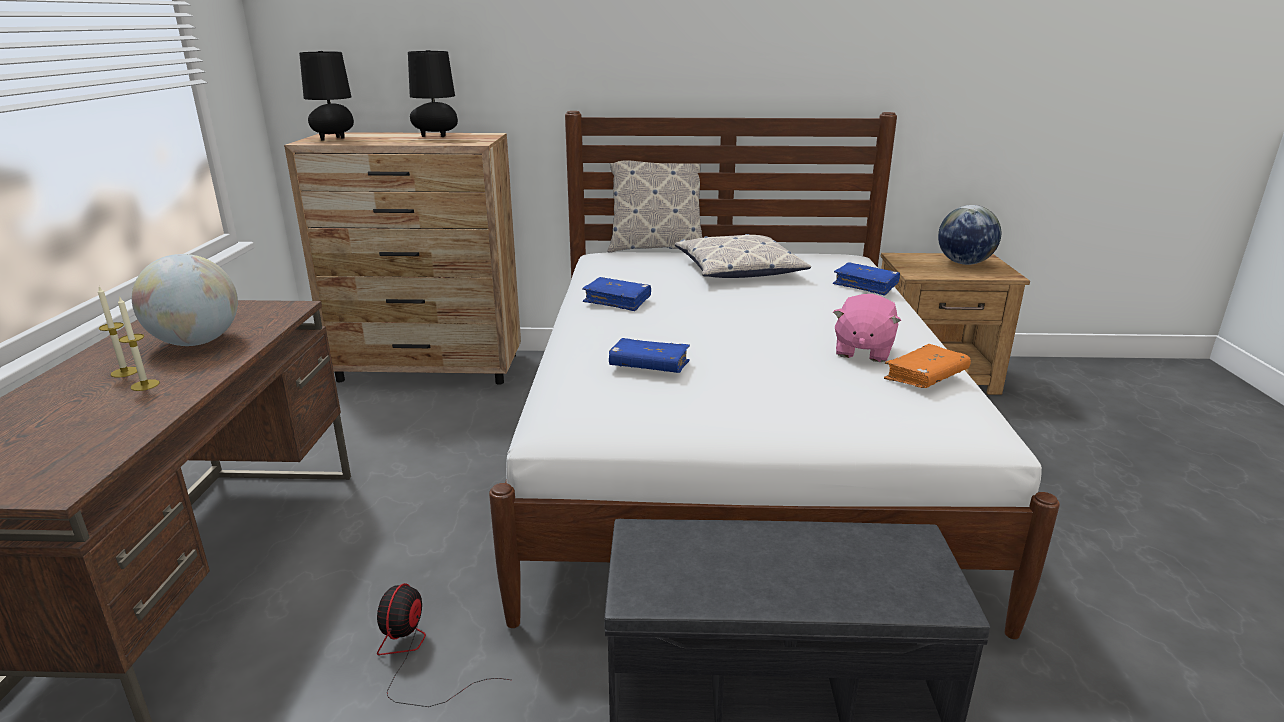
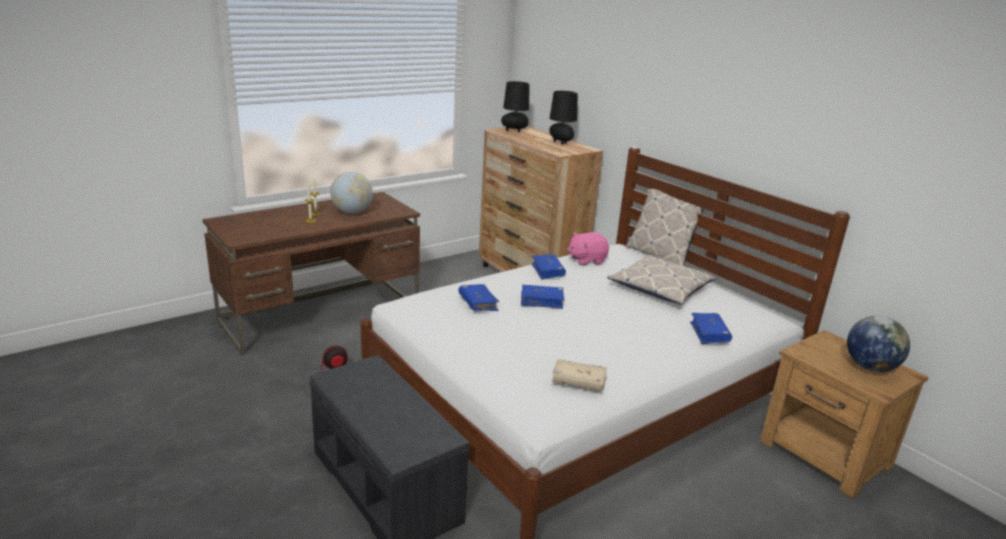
camera: 50 degrees right, 0 degrees up
(696, 329) = (541, 301): none -> blue book
(862, 351) = (588, 355): pink plush toy -> pink plush toy (586, 260)
(925, 377) = (578, 382): orange book -> beige book

